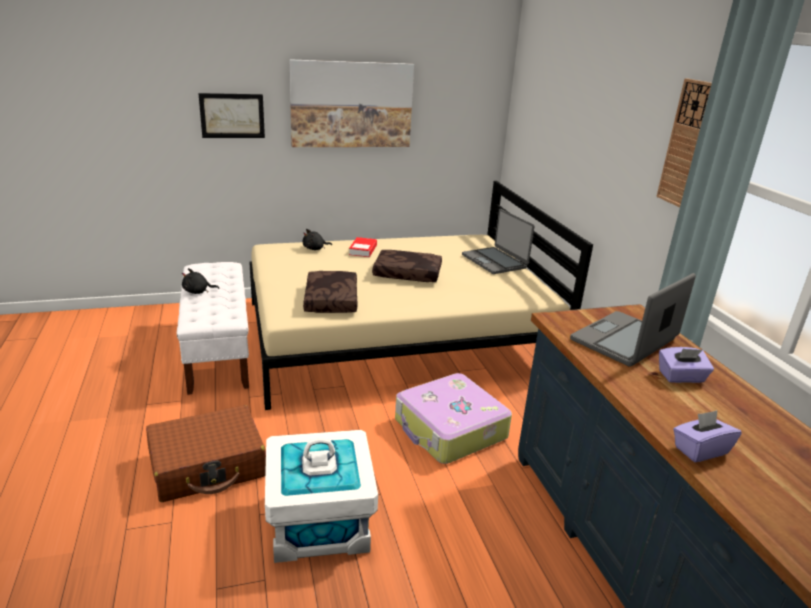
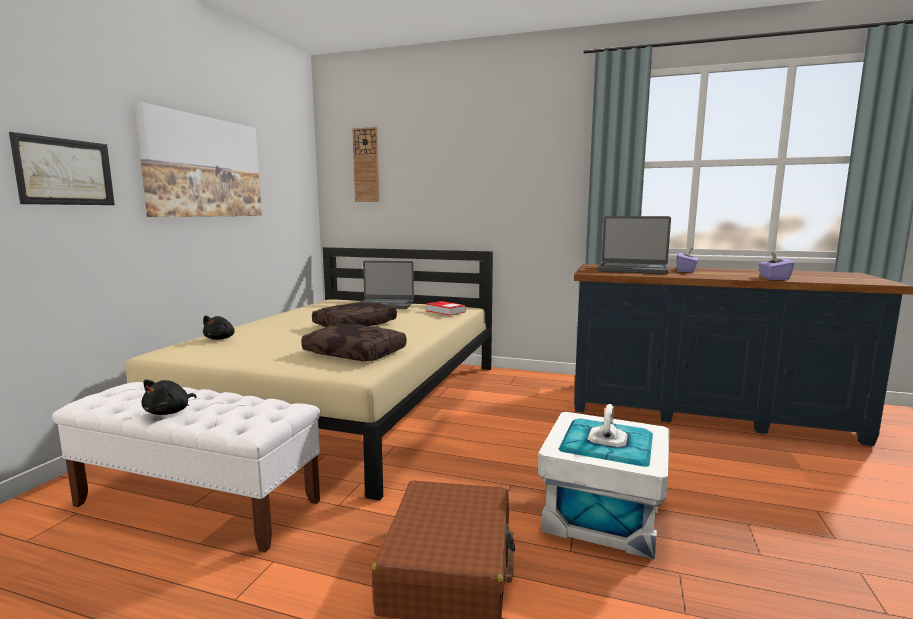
camera: 55 degrees left, 15 degrees down
(363, 250) = (271, 327): book -> book (445, 311)
(449, 430) = (516, 422): suitcase -> none
(625, 340) = (632, 270): laptop -> laptop turned 60 degrees counterclockwise
(687, 144) = (566, 153): wall clock -> wall clock (366, 165)

